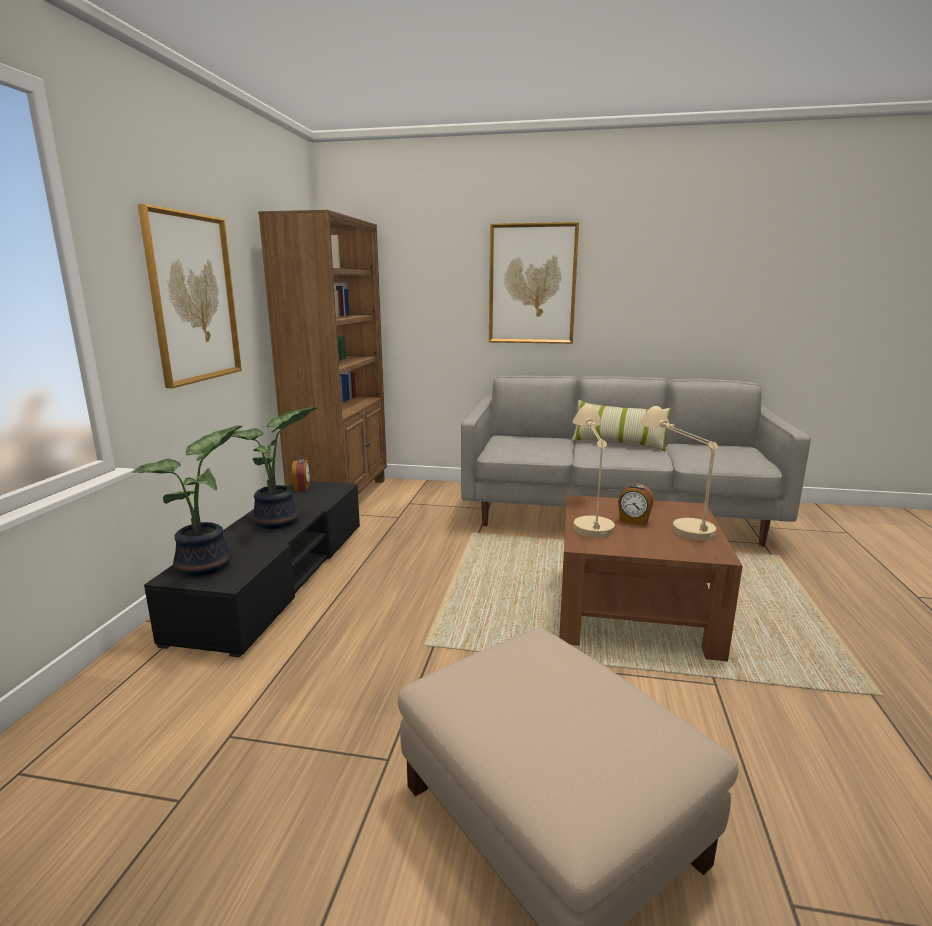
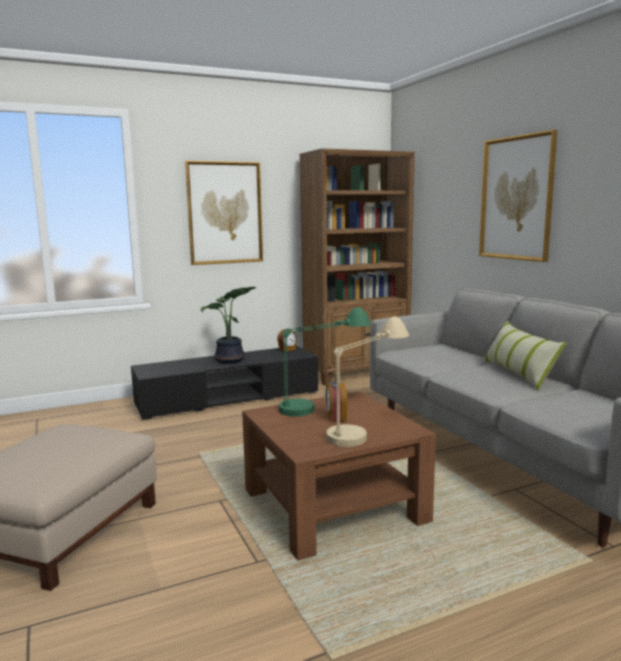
camera: 55 degrees right, 5 degrees down
(207, 566) = (160, 367): potted plant -> none
(588, 515) = (323, 404): beige table lamp -> green table lamp

